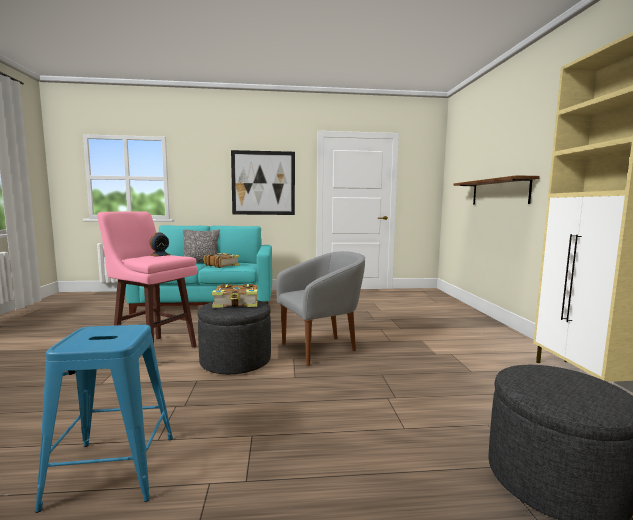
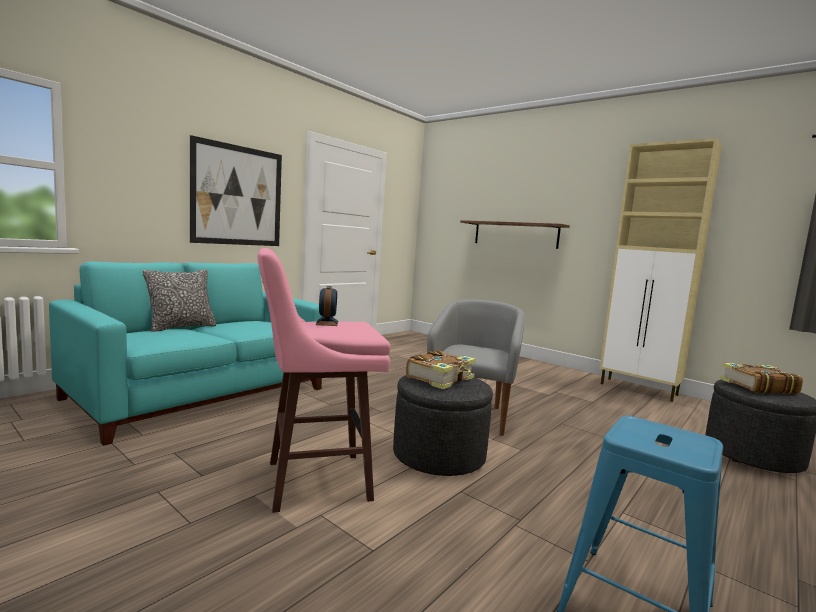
camera: 45 degrees left, 0 degrees up
(222, 265) = (250, 328): book -> book (757, 387)

